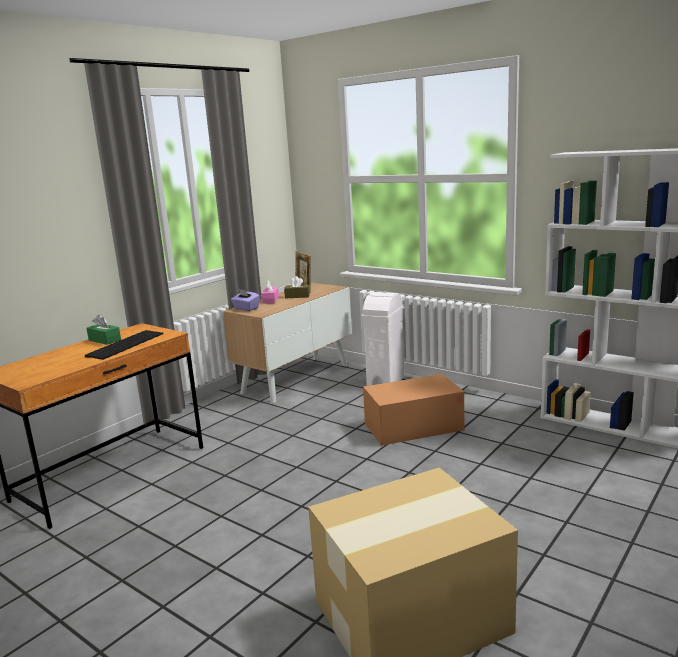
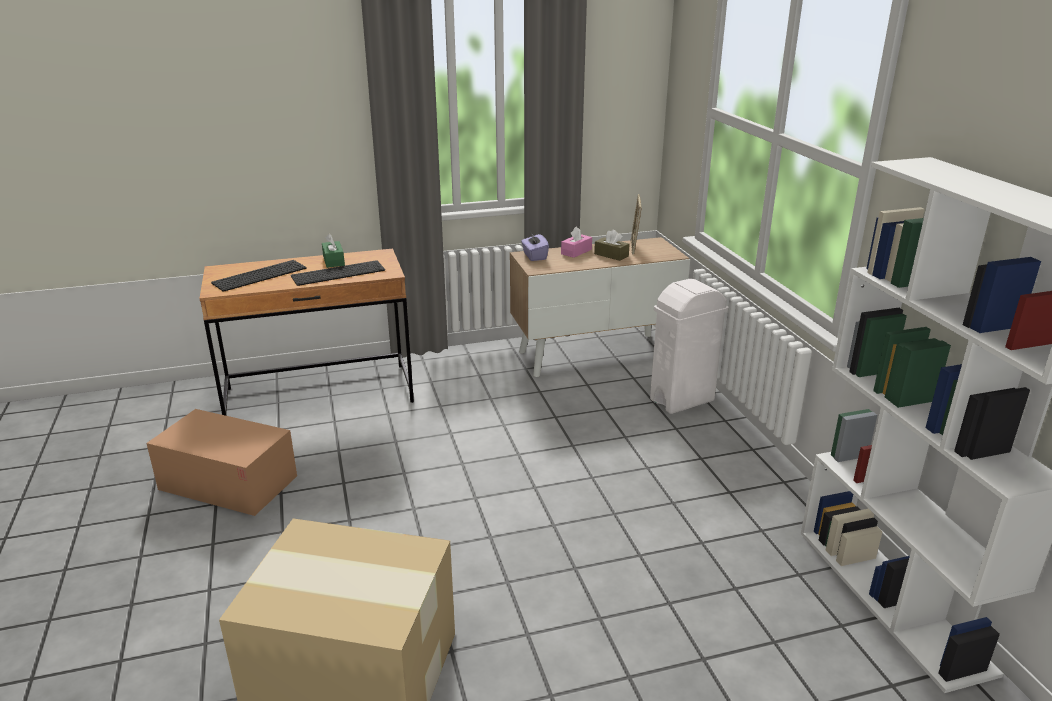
camera: 35 degrees right, 10 degrees up
(51, 363) = (260, 275): none -> keyboard
(413, 427) = (633, 472): cardboard box -> cardboard box (228, 483)

